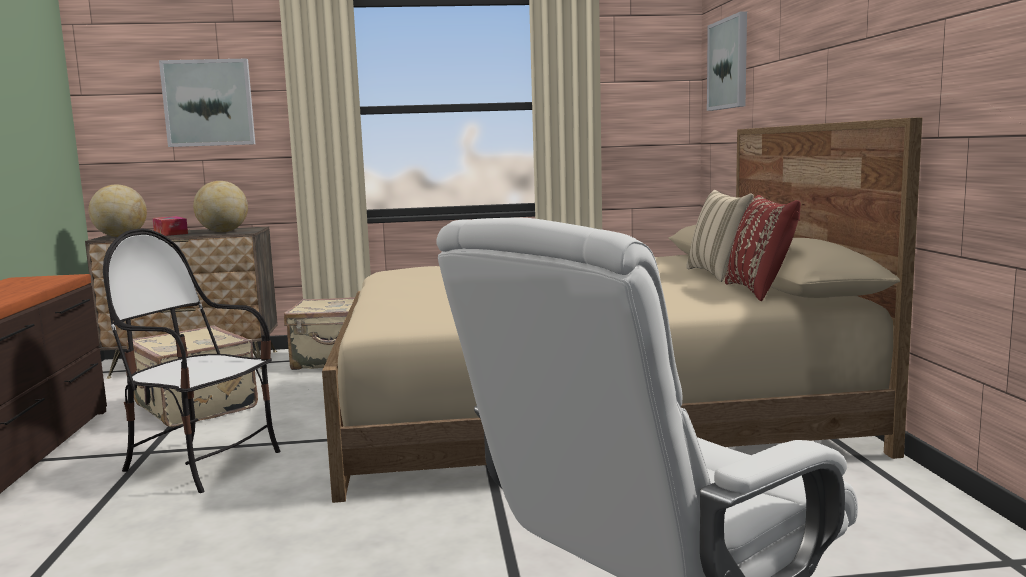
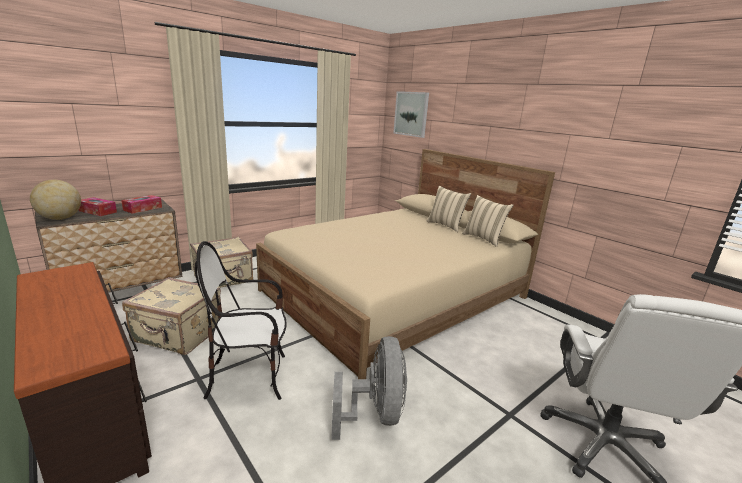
camera: 35 degrees left, 10 degrees up
(208, 103) = (109, 113): picture -> none
(223, 232) = (143, 208): globe -> tissue box
(292, 541) = (375, 414): none -> grey fan
(760, 291) = (483, 238): red pillow -> beige pillow

